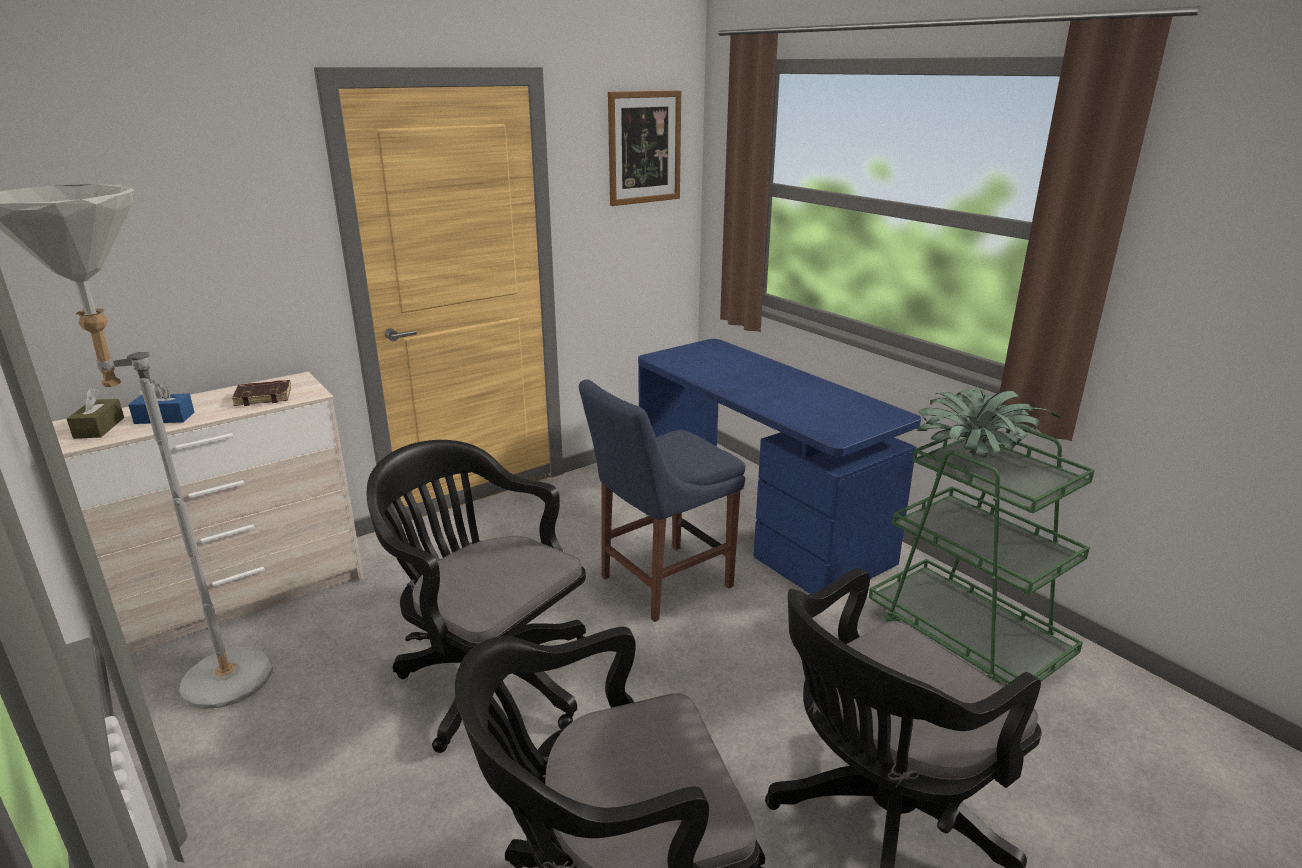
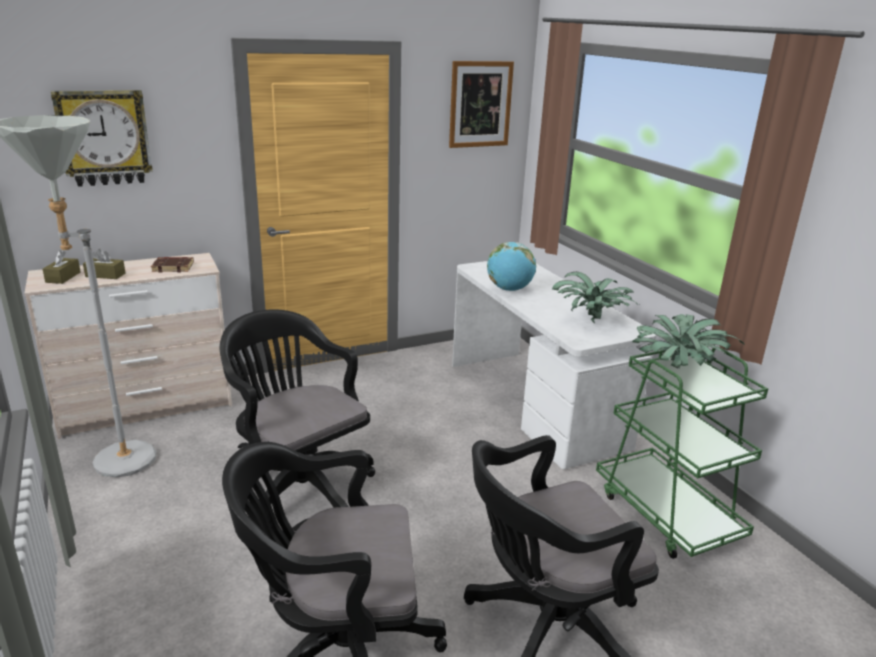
camera: 10 degrees right, 0 degrees up
(140, 219) = (104, 138): none -> wall clock
(164, 418) = (105, 275): blue tissue box -> brown tissue box
(660, 583) = (442, 438): blue chair -> none
(718, 380) = (509, 289): none -> globe
(758, 520) = (535, 403): blue desk -> white desk
(838, 410) = (592, 321): none -> potted plant

